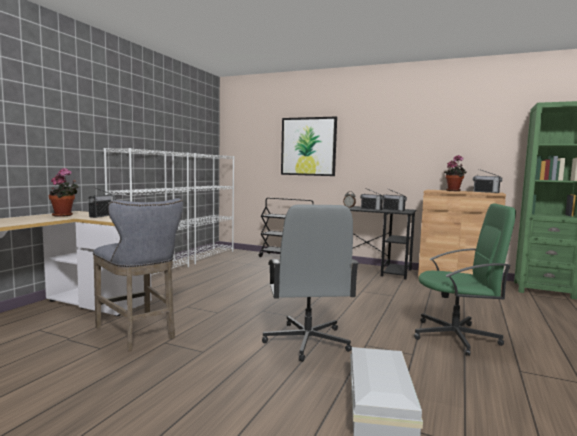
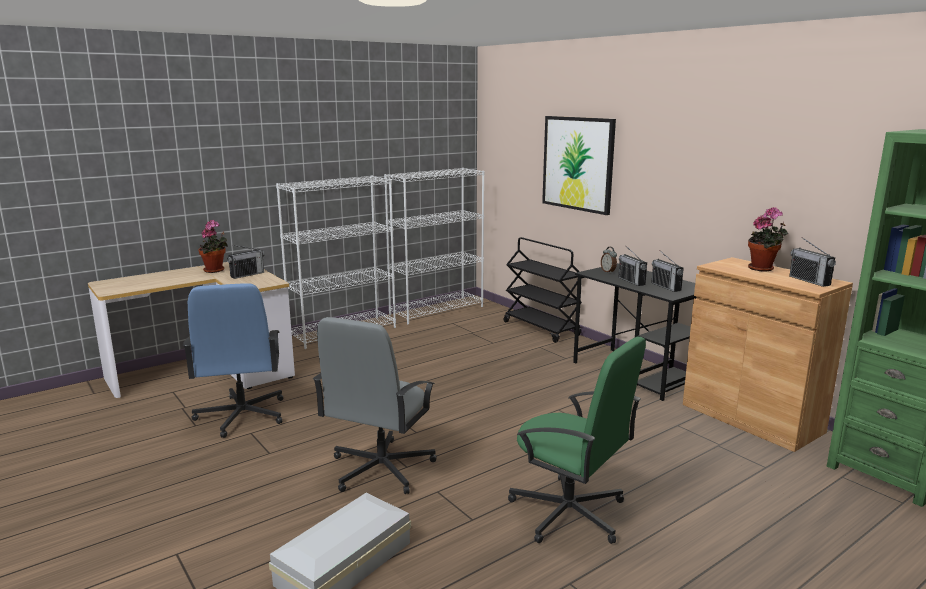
camera: 30 degrees right, 10 degrees up
(138, 333) = (241, 416): grey stool -> blue office chair

